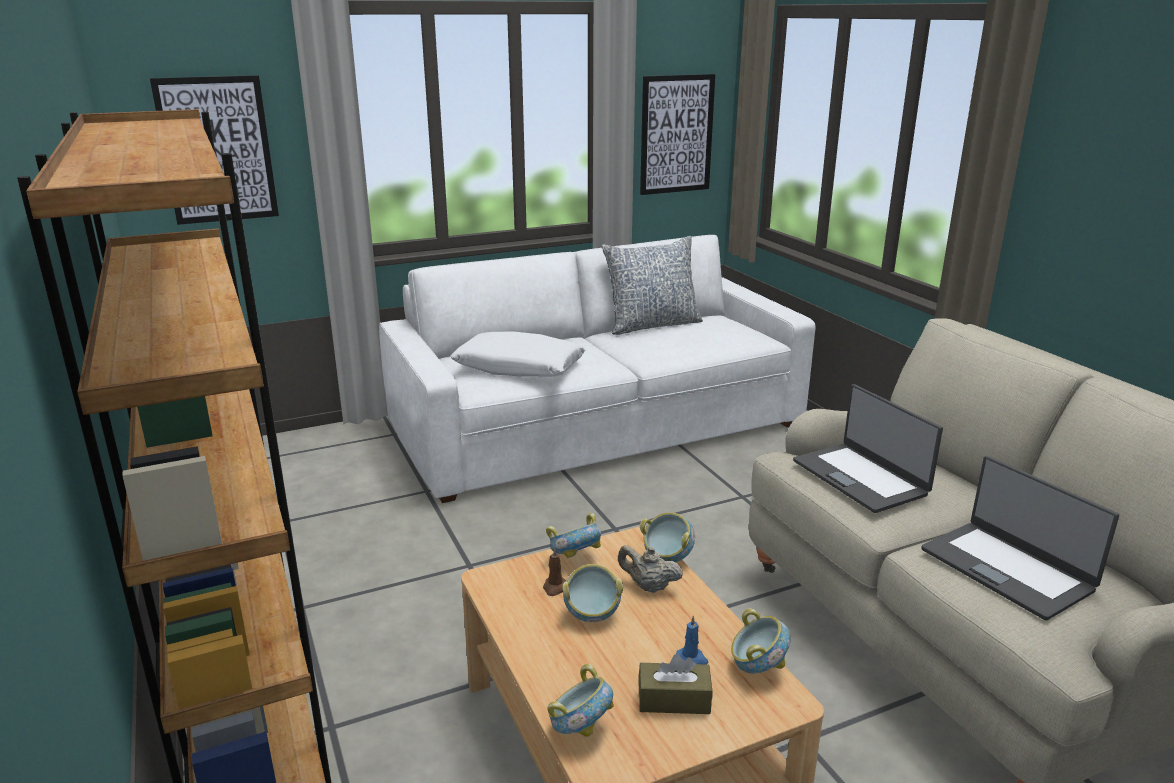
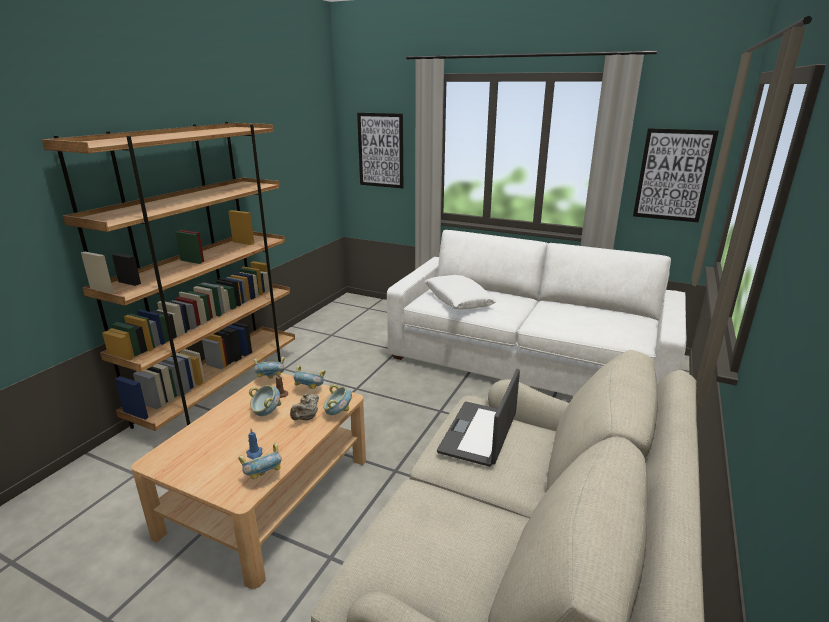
camera: 50 degrees right, 0 degrees up
(580, 729) = (177, 445): bowl -> bowl (271, 379)
(648, 586) = (306, 418): beige teapot -> beige teapot turned 135 degrees counterclockwise
(652, 325) = (584, 306): pillow -> none
(674, 700) = (217, 461): brown tissue box -> none
(1007, 569) = (436, 532): laptop -> none

